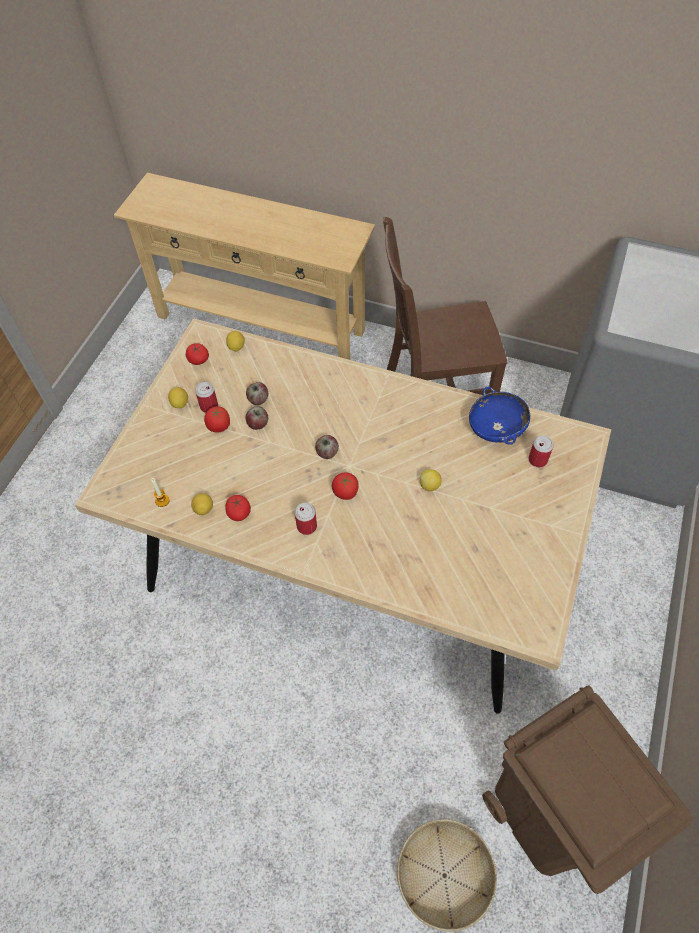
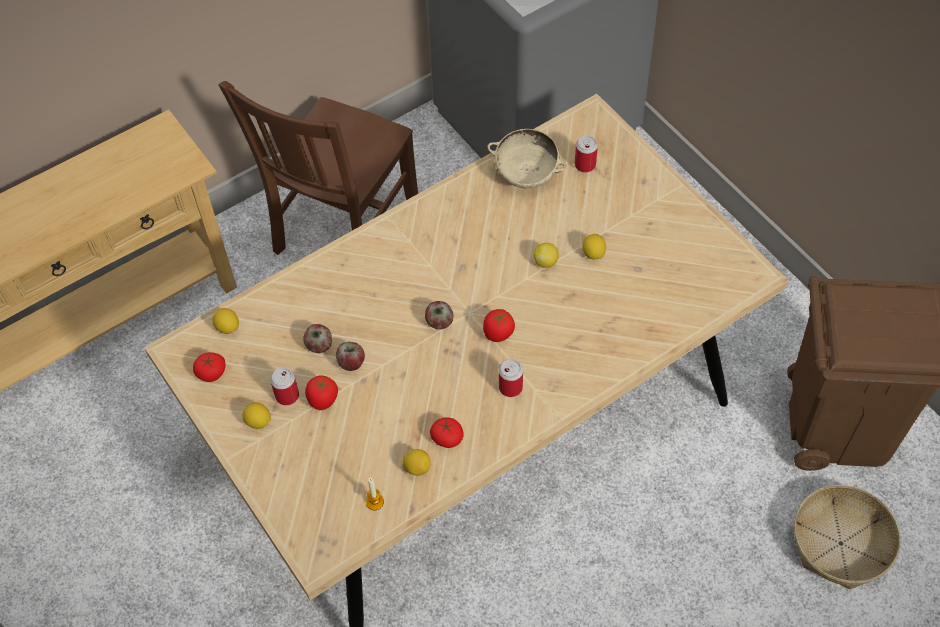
camera: 55 degrees left, 0 degrees up
(463, 511) = (593, 253): none -> lemon
(496, 429) = (526, 173): blue bowl -> beige bowl

